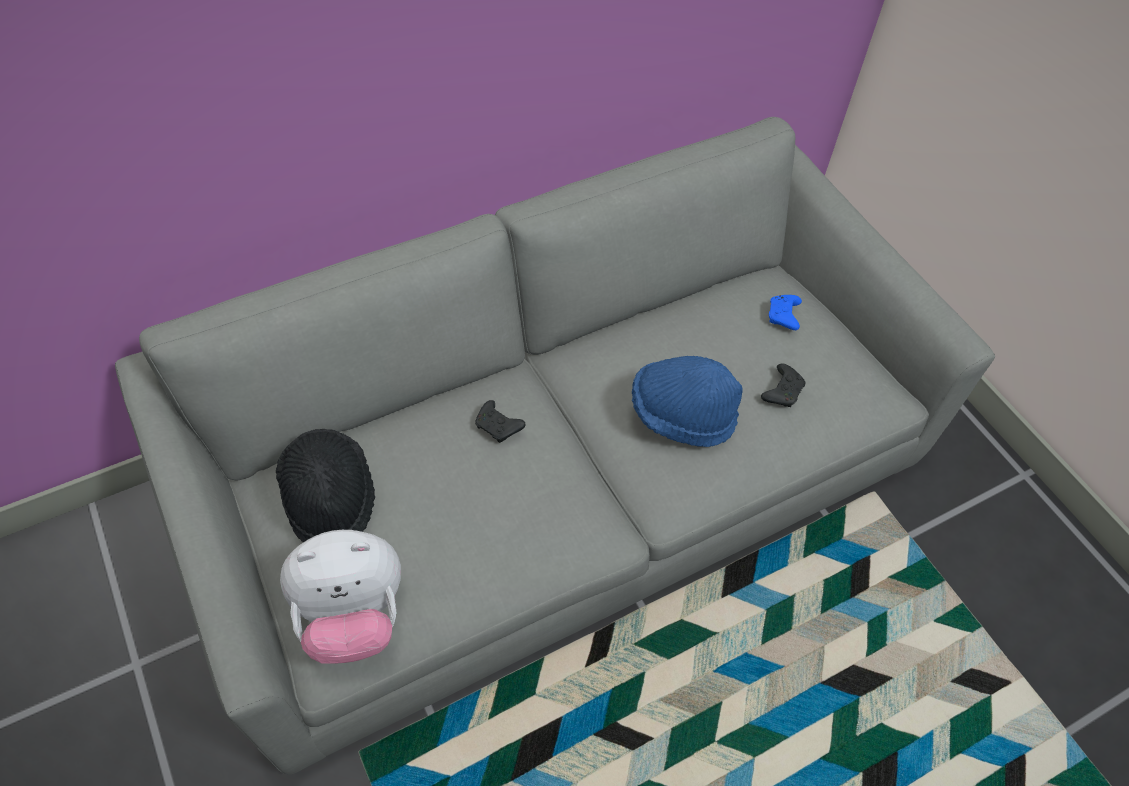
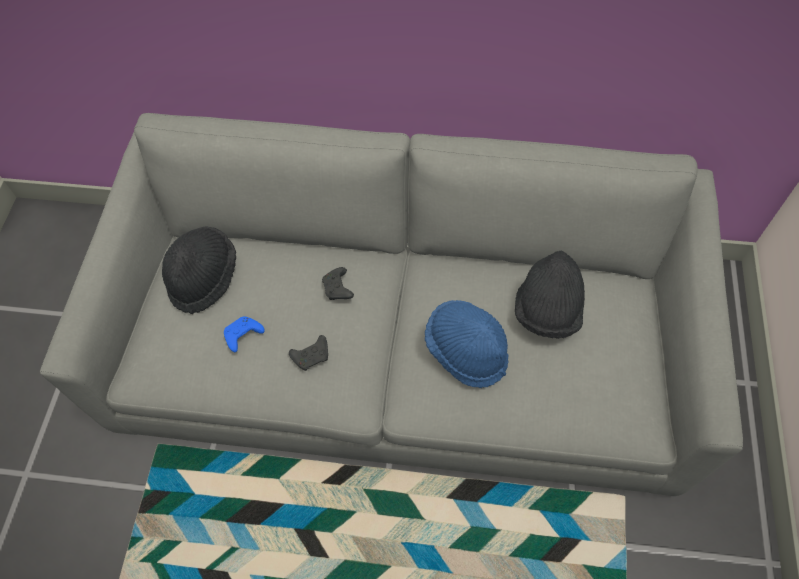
camera: 40 degrees right, 5 degrees up
(352, 616) = (164, 358): plush toy -> none
(725, 335) = (547, 310): none -> black hat
(782, 391) = (557, 376): black game controller -> black game controller (312, 356)
(783, 317) = (606, 321): blue game controller -> blue game controller (242, 336)

